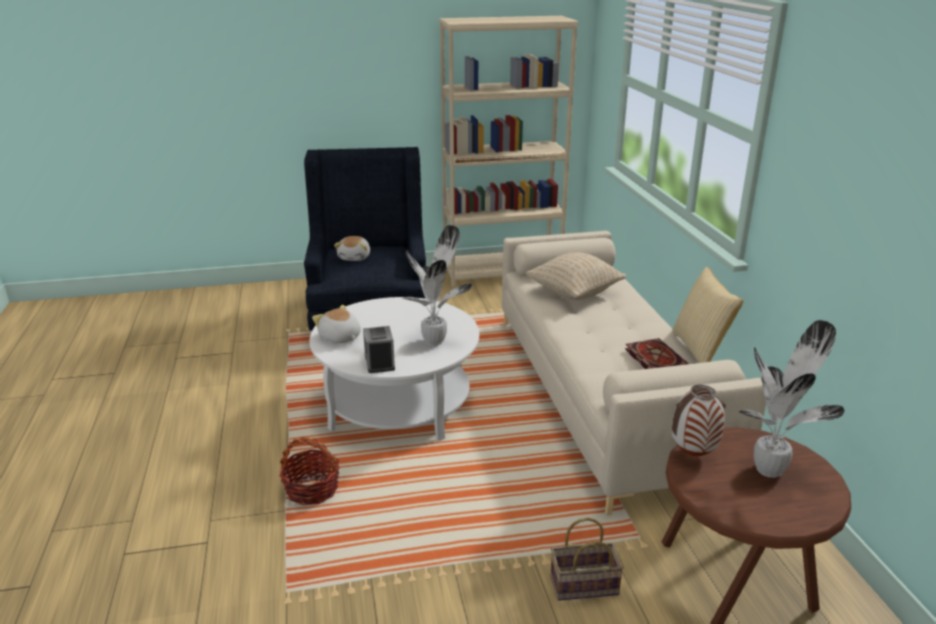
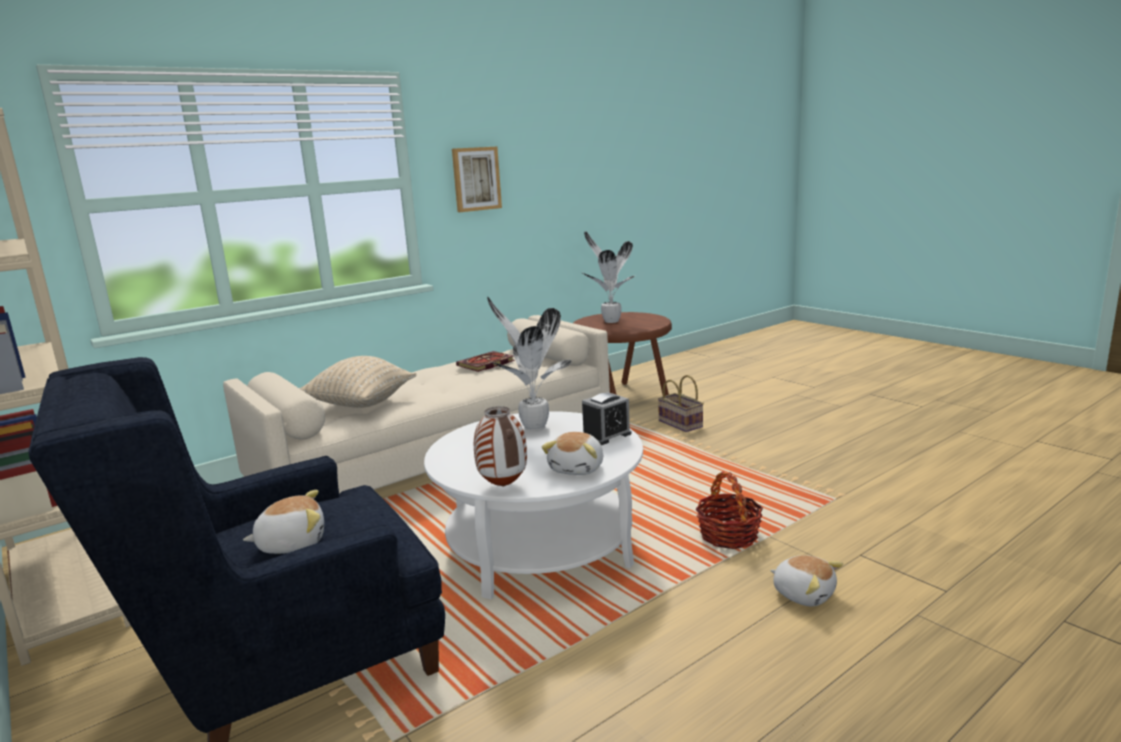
camera: 115 degrees left, 10 degrees down
(212, 484) = (804, 594): none -> plush toy
(693, 454) = (618, 331): vase -> vase (502, 486)
(701, 349) = (453, 359): pillow -> none
(818, 169) = (476, 179): none -> picture

